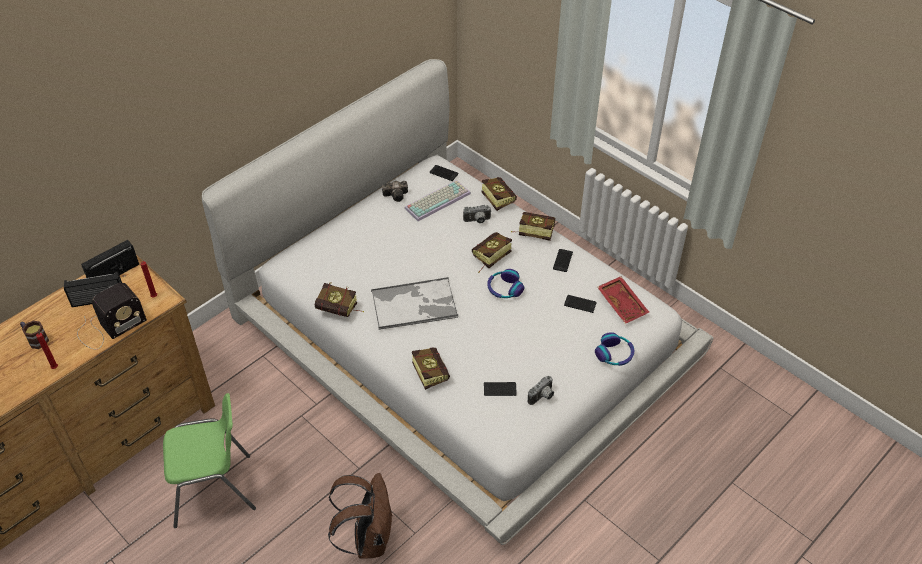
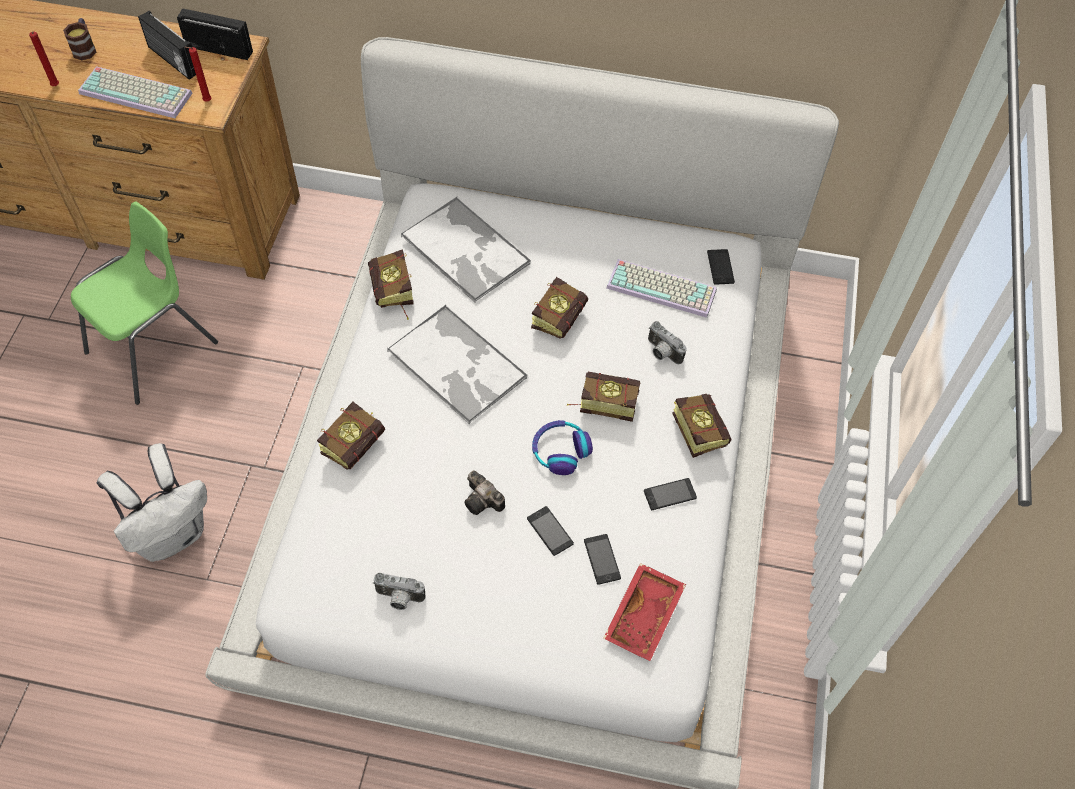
camera: 55 degrees right, 10 degrees up
(109, 327) = (138, 92): radio -> keyboard
(214, 490) = (154, 348): green chair -> green chair turned 90 degrees counterclockwise
(339, 264) = (466, 251): none -> tray
(368, 538) = (172, 534): brown backpack -> white backpack
(397, 195) = (634, 241): camera -> camera (484, 501)
(496, 198) = (725, 350): book -> book (561, 315)
(500, 389) = (379, 539): phone -> phone (550, 531)
(614, 354) = (539, 653): headphones -> none

